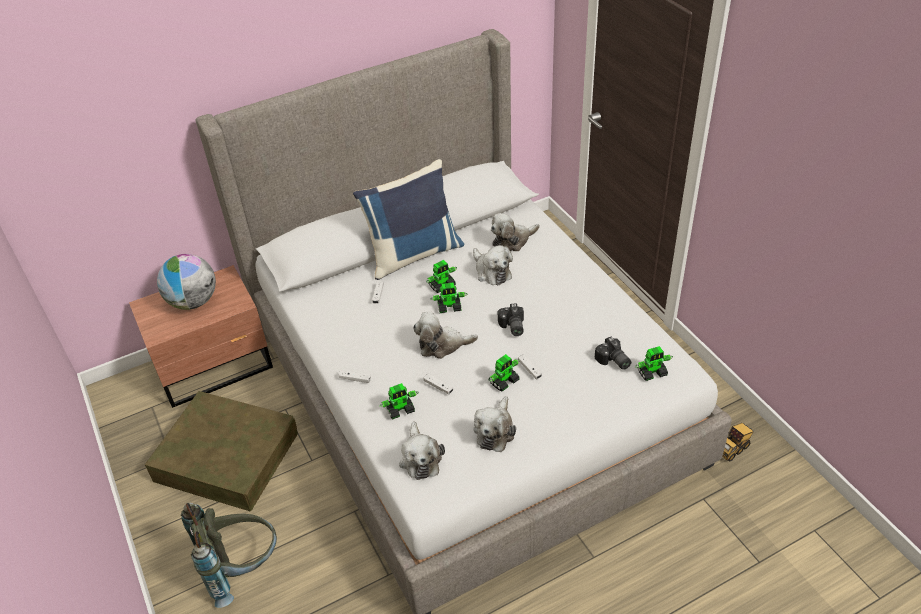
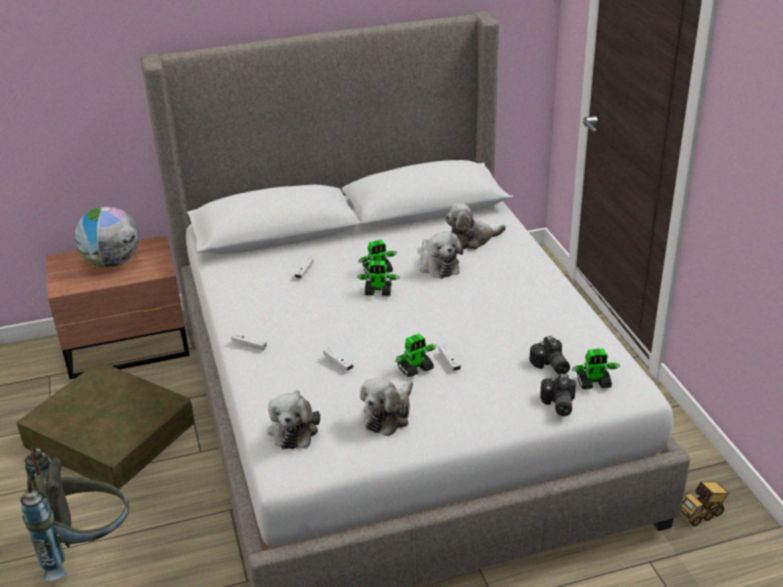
camera: 10 degrees right, 10 degrees down
(400, 409) = (288, 379): toy robot -> none
(413, 254) = (356, 239): blue pillow -> none
(442, 345) = (358, 325): plush toy -> none
(511, 327) = (442, 318): camera -> camera (557, 404)

